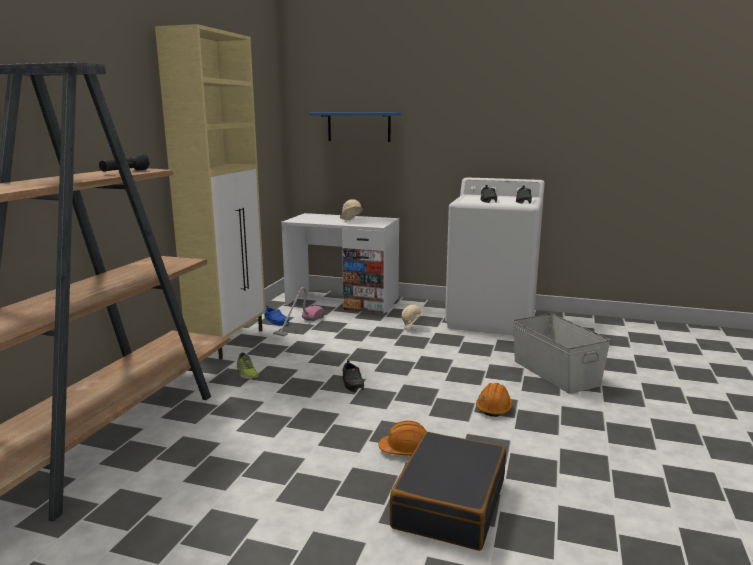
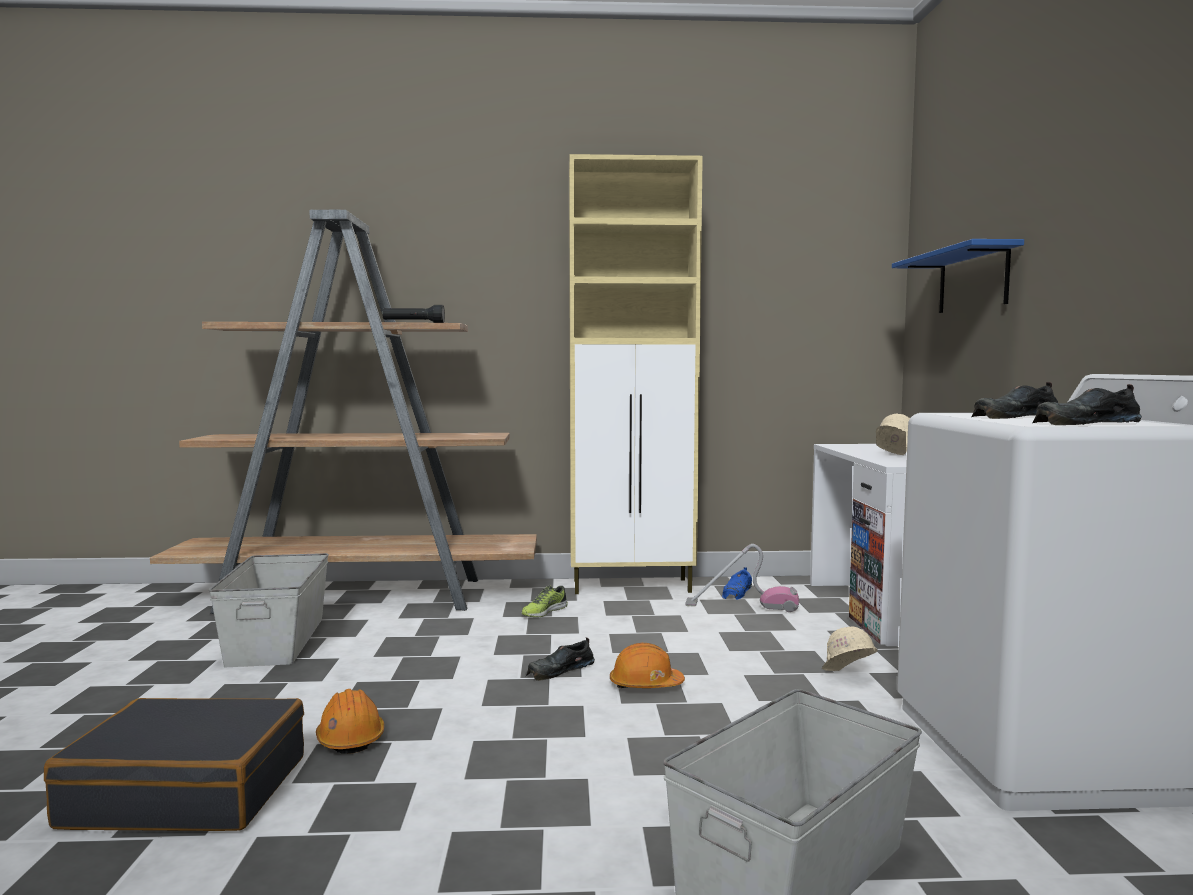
camera: 70 degrees right, 10 degrees down
(193, 478) = (278, 641): none -> grey storage box
(494, 408) = (533, 799): orange hard hat -> orange hard hat (645, 685)

